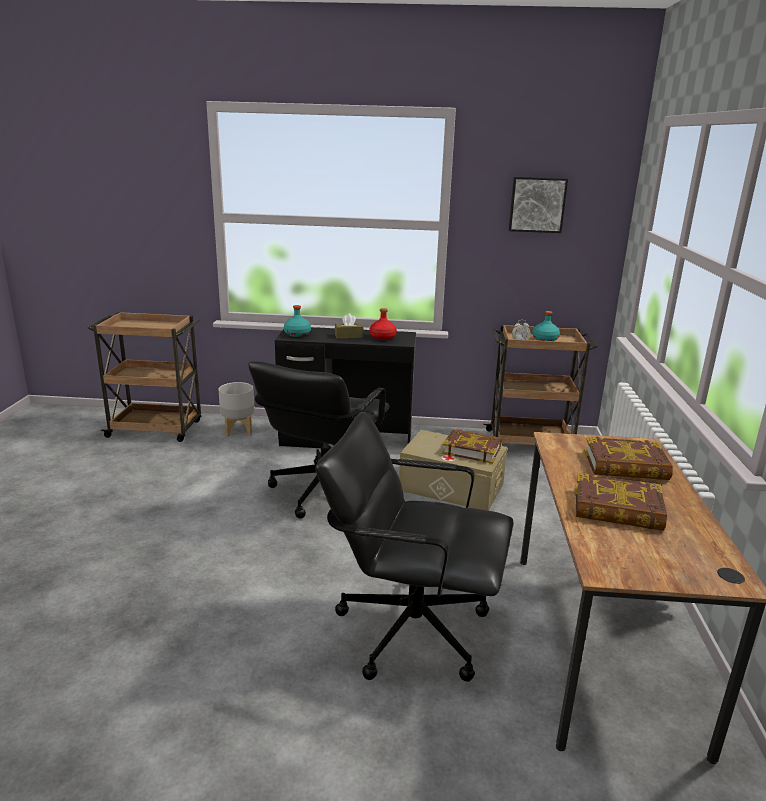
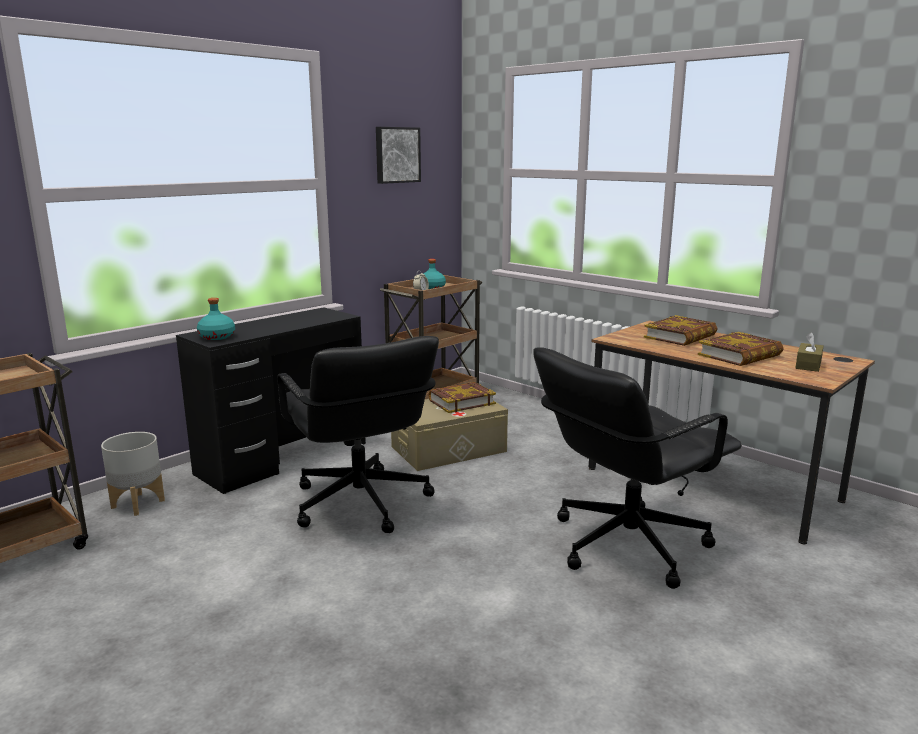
camera: 50 degrees left, 5 degrees down
(349, 336) = (275, 324): brown tissue box -> brown tissue box (808, 365)
(382, 337) = (310, 317): red bottle -> none

